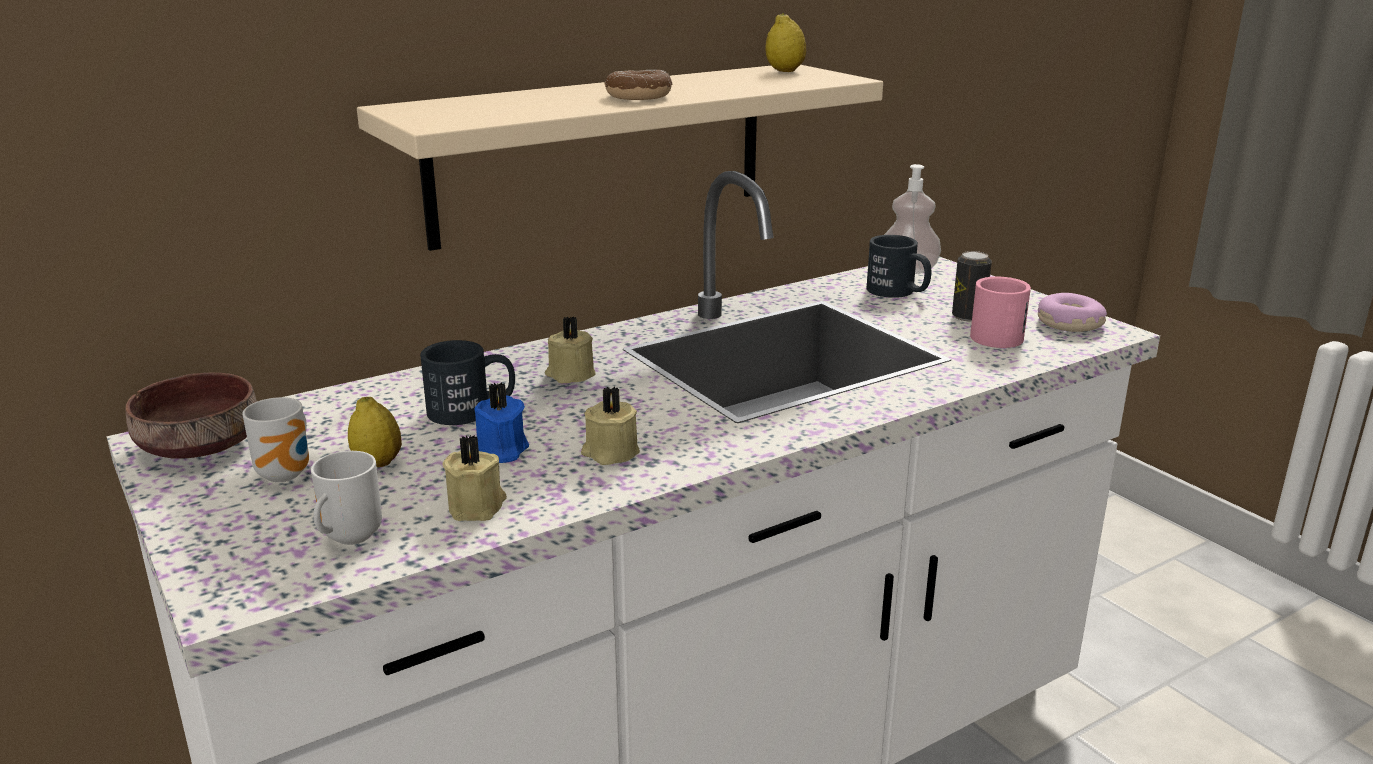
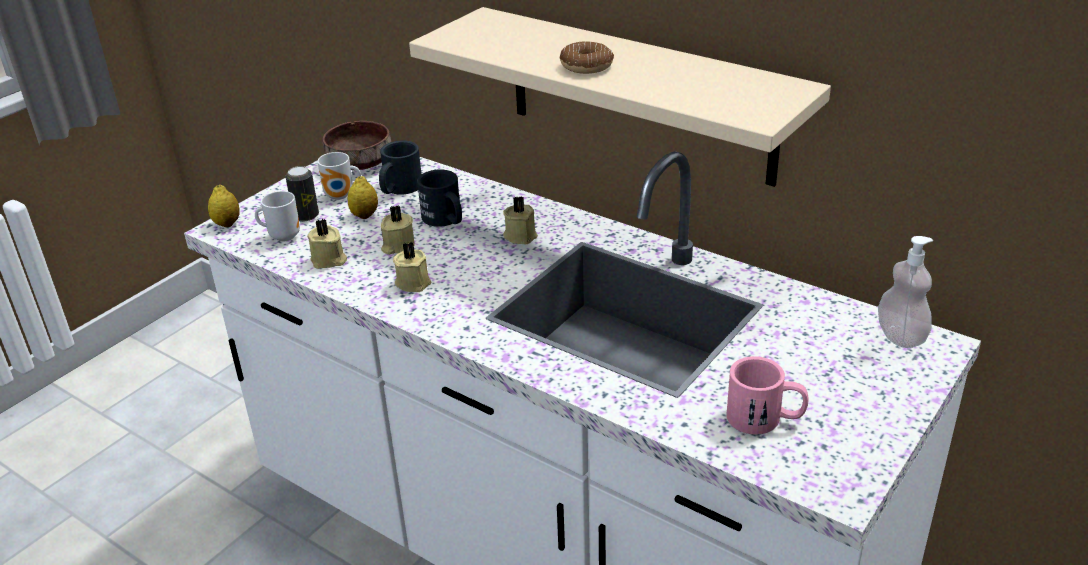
camera: 70 degrees right, 10 degrees up
(501, 451) = (398, 246): blue candle -> beige candle
(784, 71) = (769, 89): lemon -> lemon (227, 224)
(898, 292) = (827, 341): black mug -> black mug (399, 189)
(968, 316) = (797, 392): can -> can (306, 216)
(1069, 324) = (835, 460): donut -> none

